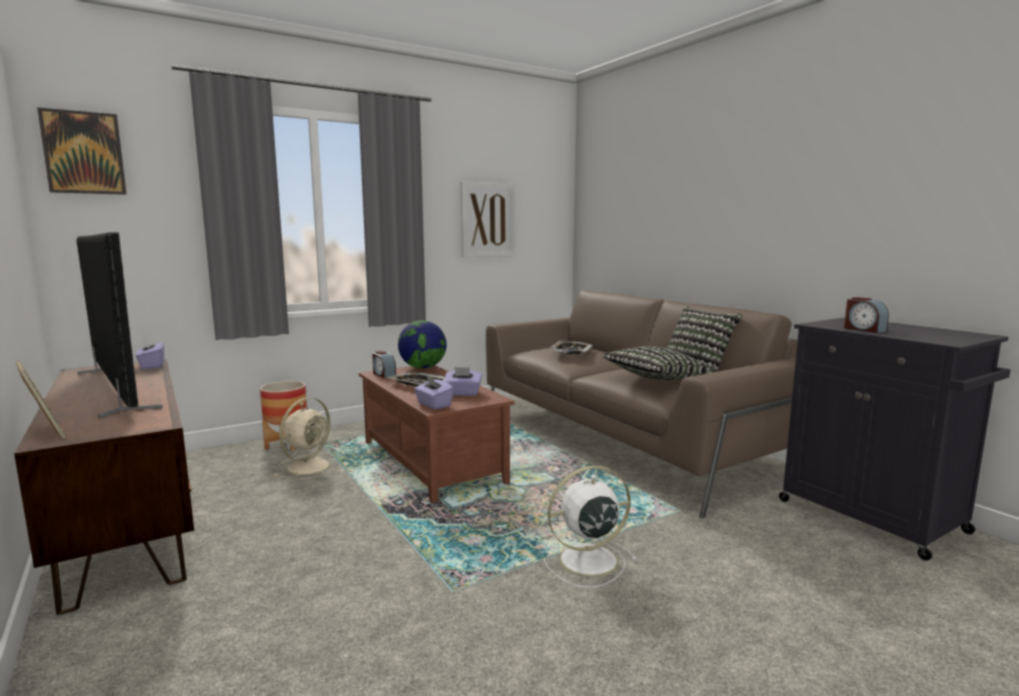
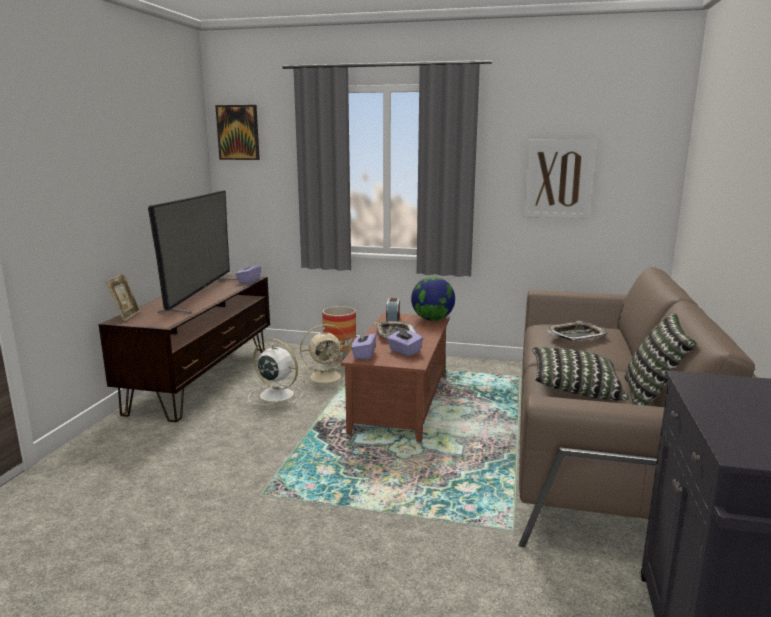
camera: 45 degrees right, 5 degrees up
(585, 561) = (364, 523): white fan -> white fan (275, 395)
(863, 329) = (718, 402): alarm clock -> none

